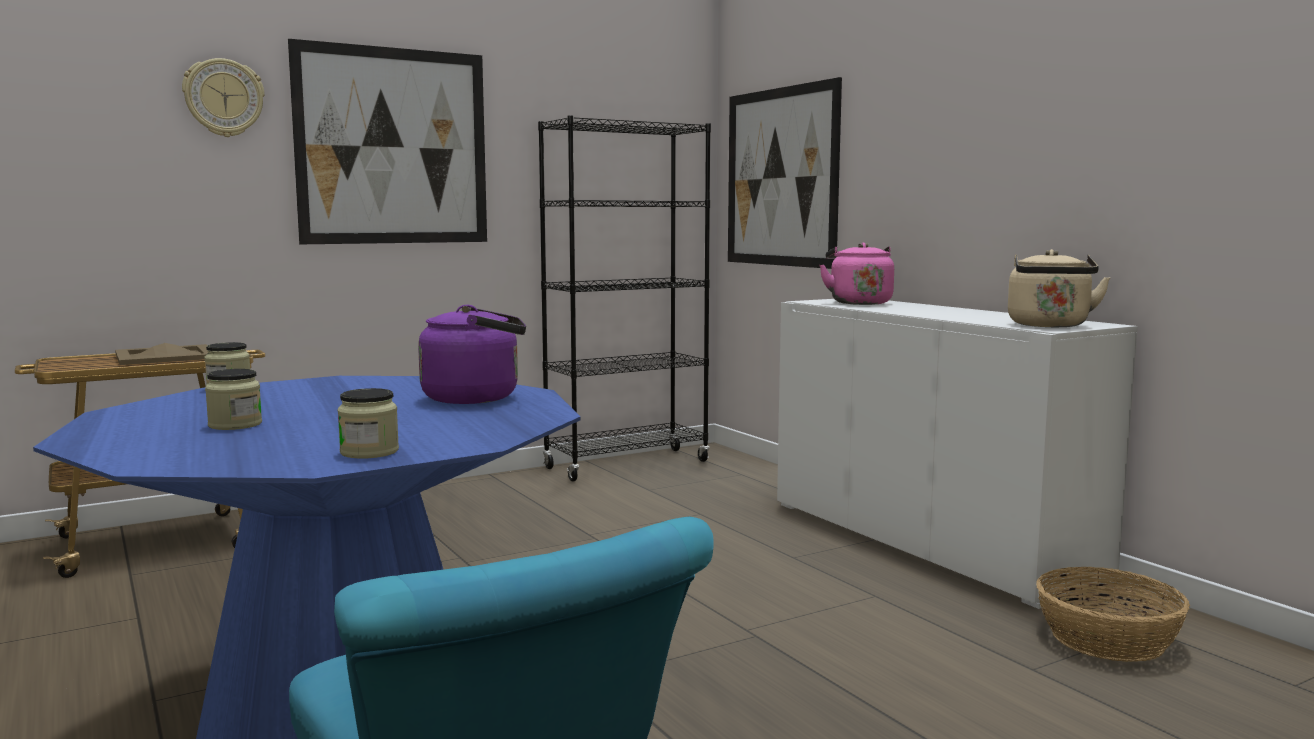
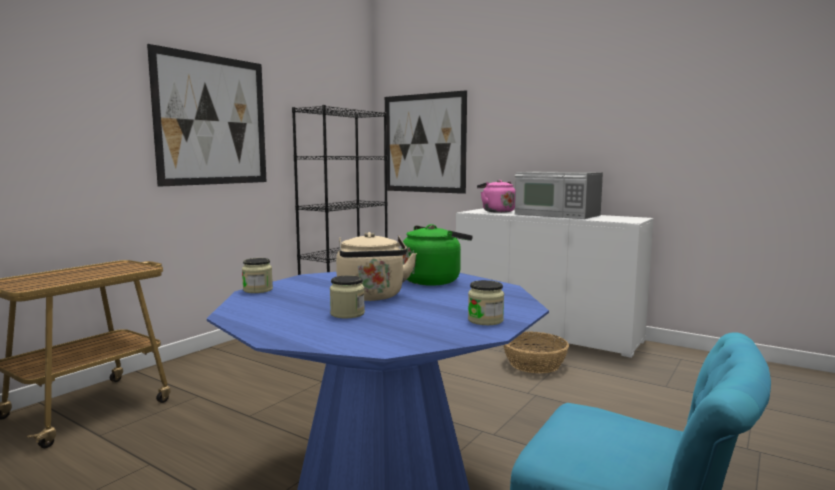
camera: 25 degrees left, 0 degrees up
(166, 356) = (92, 271): beige tray -> none
(224, 98) = (105, 83): wall clock -> none
(477, 398) = (433, 280): purple kettle -> green kettle
(948, 312) = (556, 215): none -> microwave
(1049, 326) = (624, 219): beige kettle -> beige kettle (372, 297)
(1108, 639) = (673, 366): basket -> basket (535, 364)

